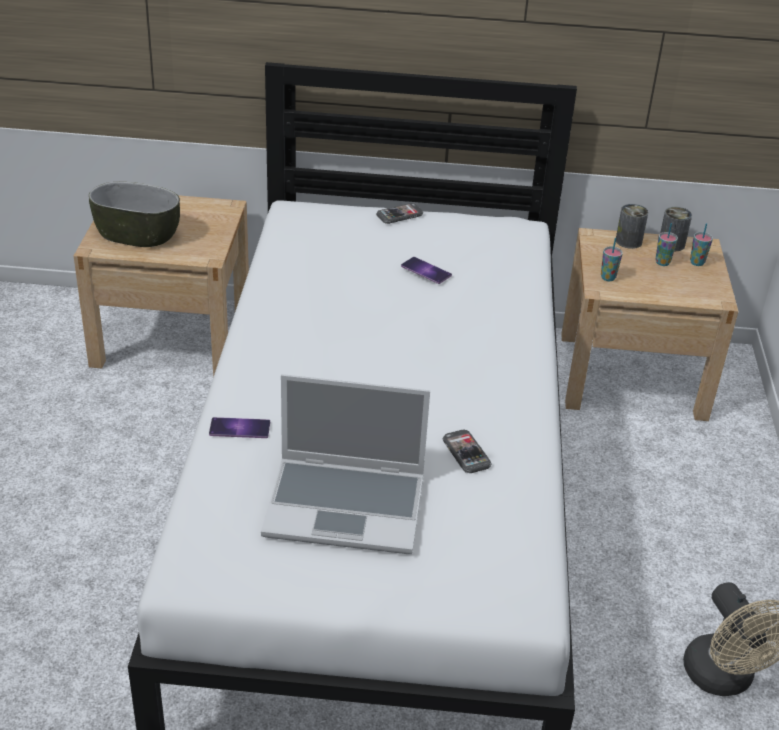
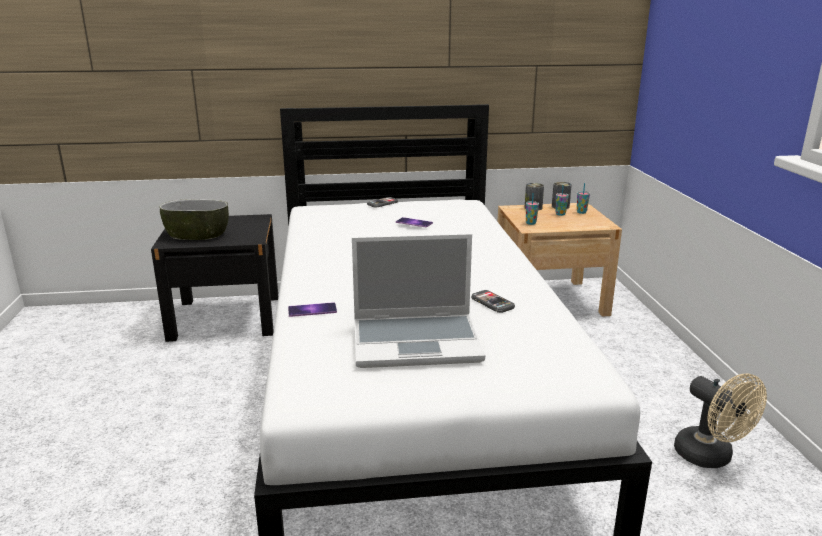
camera: 10 degrees left, 15 degrees down
(172, 336) = (225, 317): beige nightstand -> black nightstand

